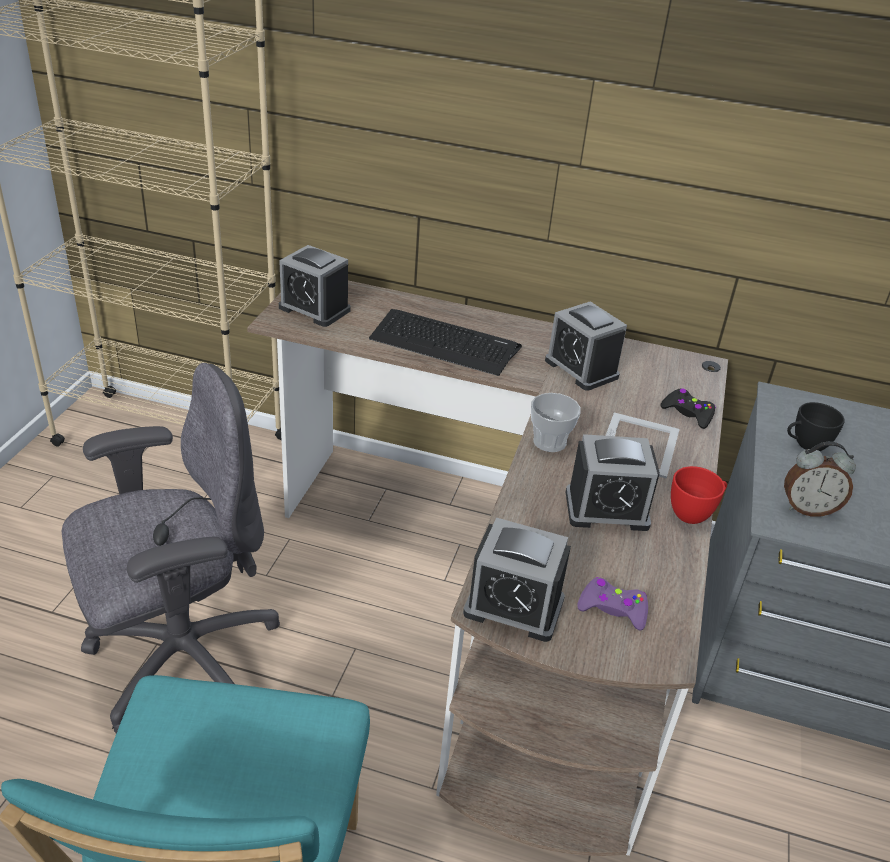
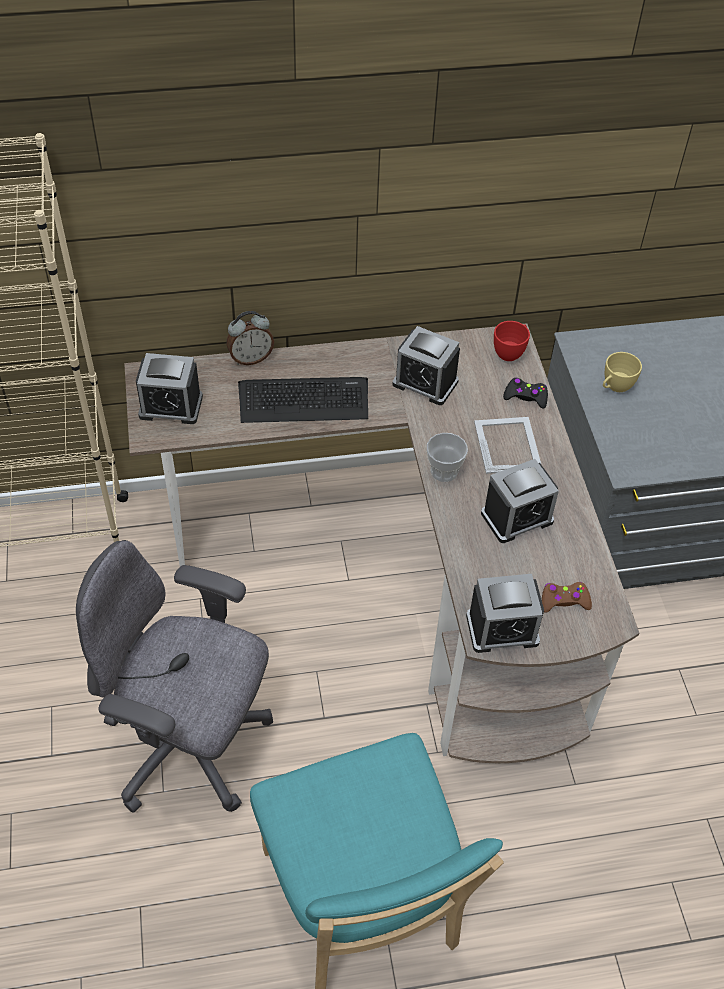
camera: 25 degrees left, 15 degrees up
(181, 661) = (190, 745): grey office chair -> grey office chair turned 105 degrees counterclockwise
(612, 609) = (564, 601): purple game controller -> brown game controller
(694, 513) = (575, 493): red cup -> red cup (510, 352)
(805, 445) = (615, 387): black cup -> yellow cup
(808, 508) = (641, 449): alarm clock -> alarm clock (251, 358)

